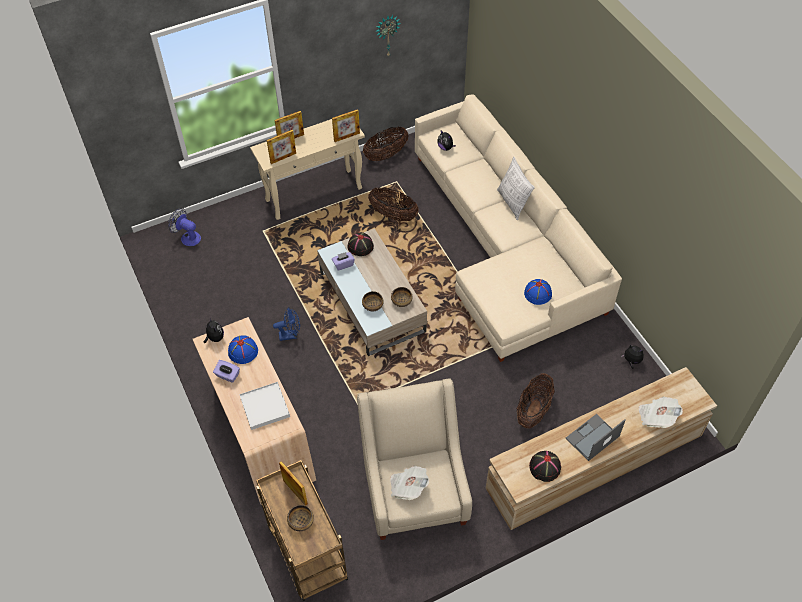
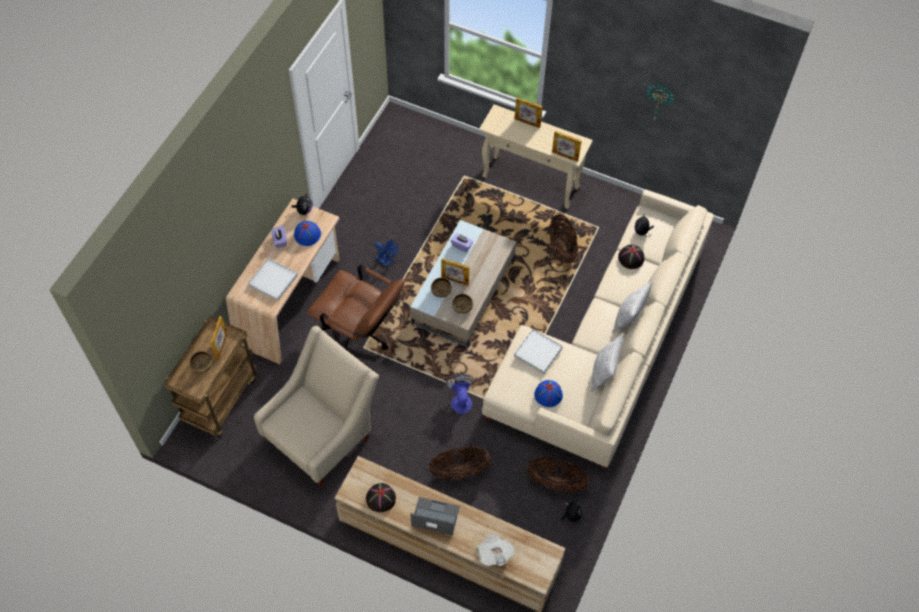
camera: 50 degrees right, 5 degrees up
(187, 237) = (414, 135): fan -> fan (460, 400)
(283, 158) = (503, 132): picture frame -> picture frame (455, 280)
(344, 400) = (360, 335): none -> brown office chair
(360, 246) = (489, 244): black hat -> black hat (630, 258)
(386, 155) = (619, 200): basket -> basket (555, 482)
(408, 487) = (295, 418): newspaper -> none
(494, 275) = (538, 352): none -> white tray
(547, 248) = (603, 373): none -> pillow

